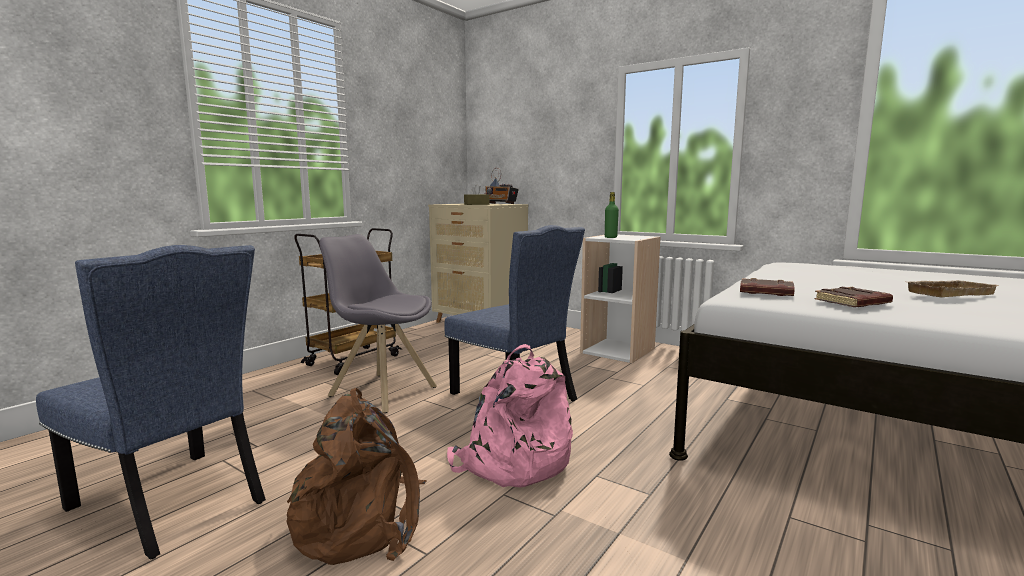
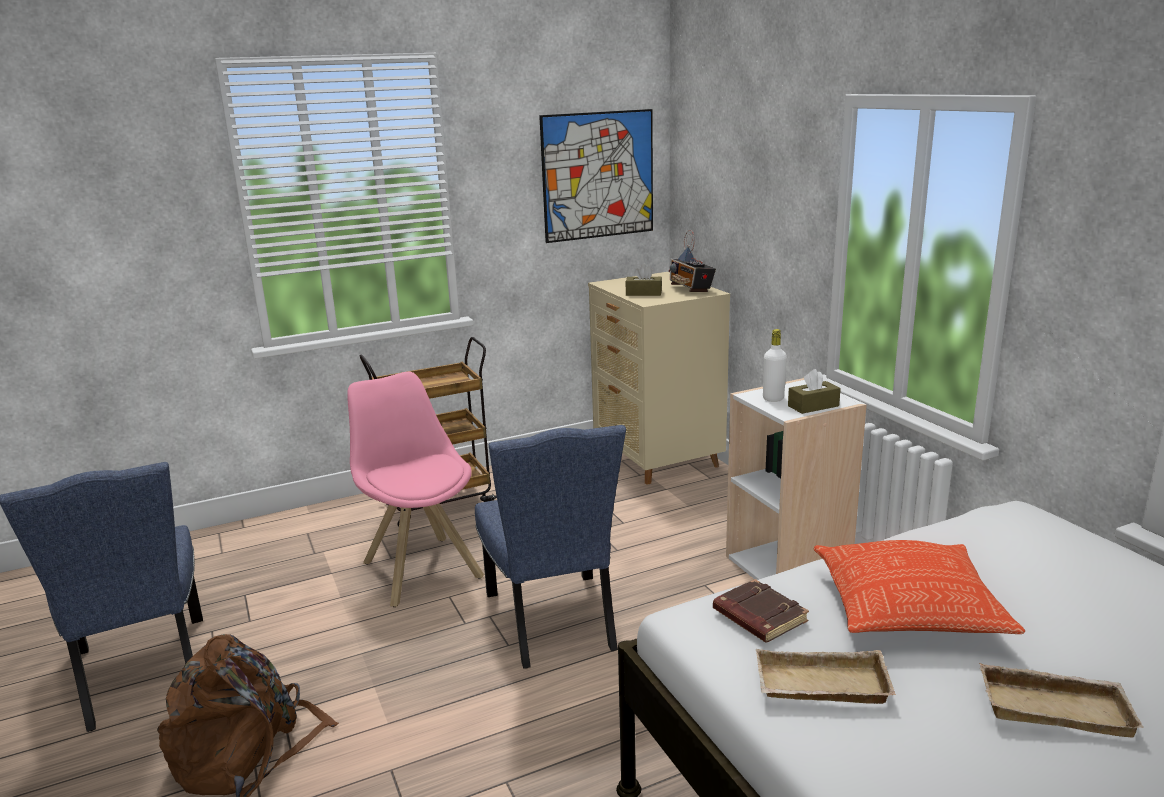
camera: 30 degrees right, 10 degrees up
(382, 391) = (421, 569): grey chair -> pink chair
(431, 133) = (598, 175): none -> picture
(512, 462) = (442, 728): pink backpack -> none
(610, 237) = (773, 399): green bottle -> white bottle
(637, 237) = (813, 406): none -> brown tissue box
(820, 284) = (907, 611): none -> orange pillow
(852, 302) = (820, 687): brown book -> beige tray

